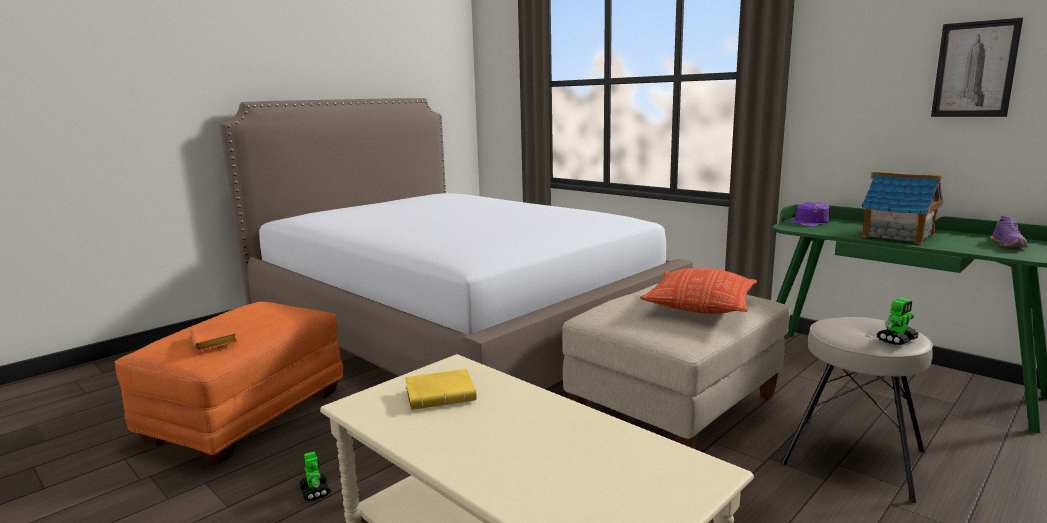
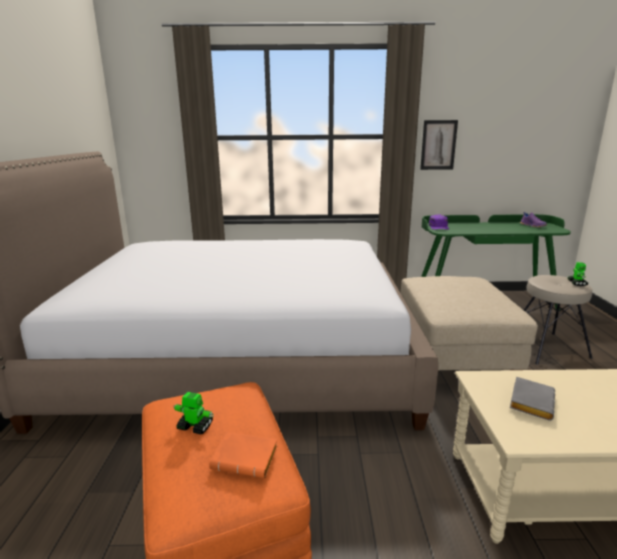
camera: 45 degrees left, 5 degrees up
(315, 491) = (410, 534): toy robot -> toy robot (195, 426)
(442, 395) = (530, 401): yellow book -> grey book
(700, 307) = (474, 290): orange pillow -> none
(898, 236) = (492, 228): toy house -> none
(975, 69) = (504, 138): picture -> picture (438, 145)

